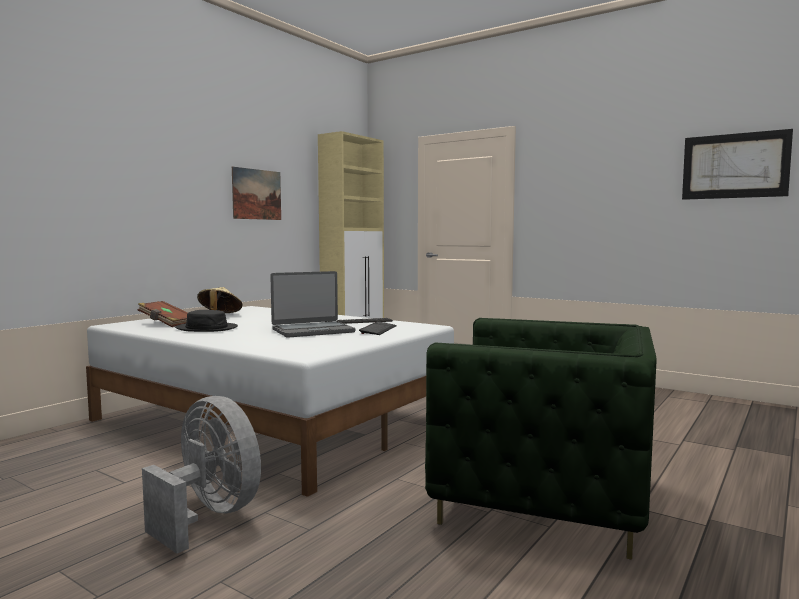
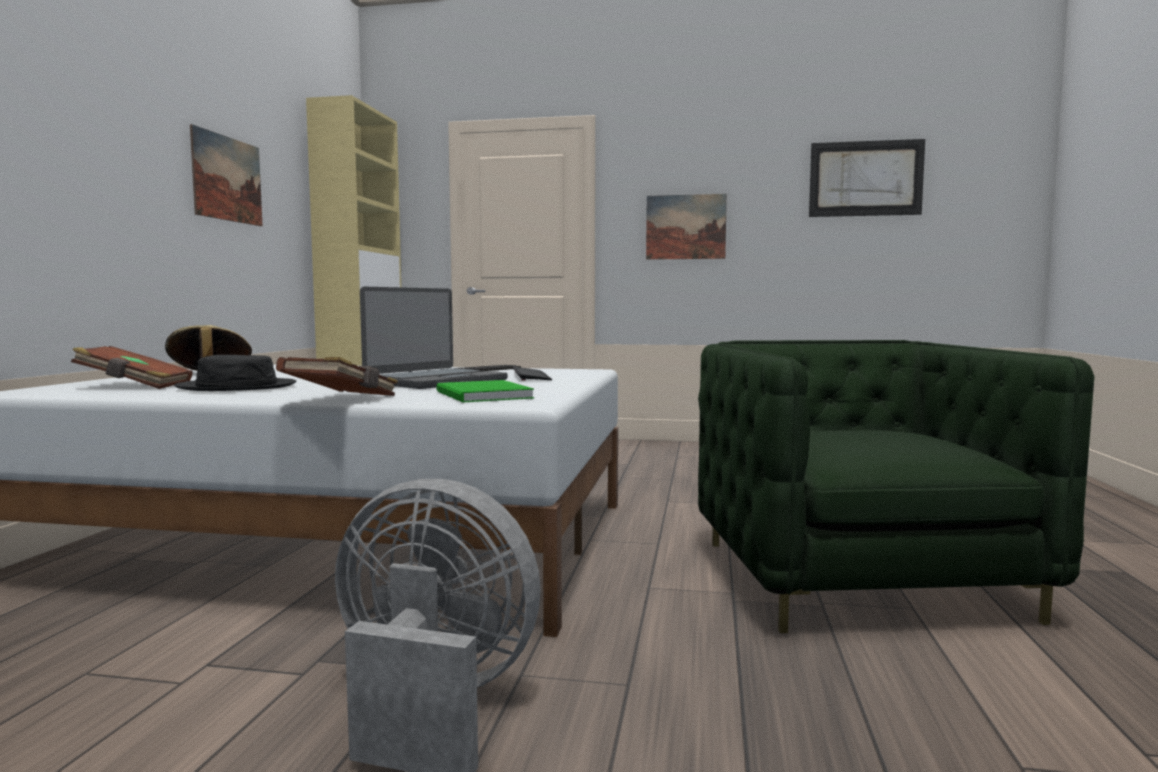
camera: 25 degrees left, 0 degrees up
(228, 343) = (342, 400): none -> brown book
(303, 346) = (482, 395): none -> green book
(542, 499) = (857, 579): green armchair -> green armchair turned 90 degrees counterclockwise
(580, 208) = (685, 227): none -> picture

